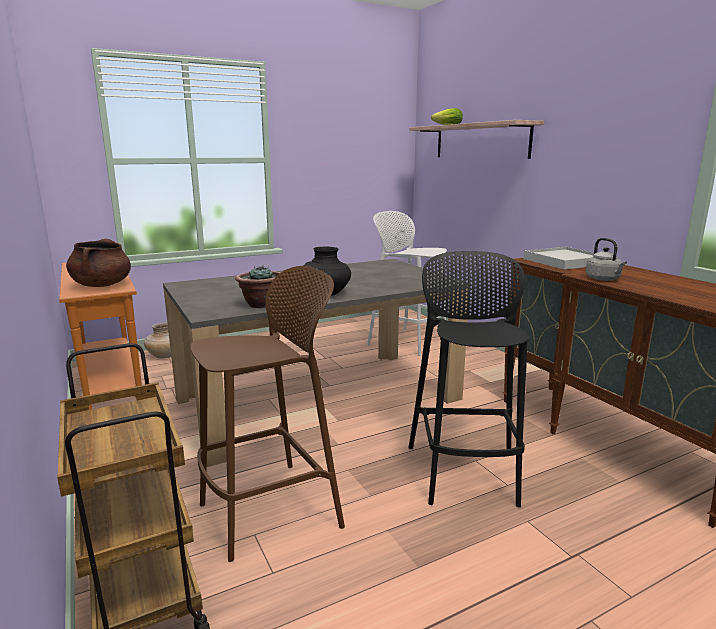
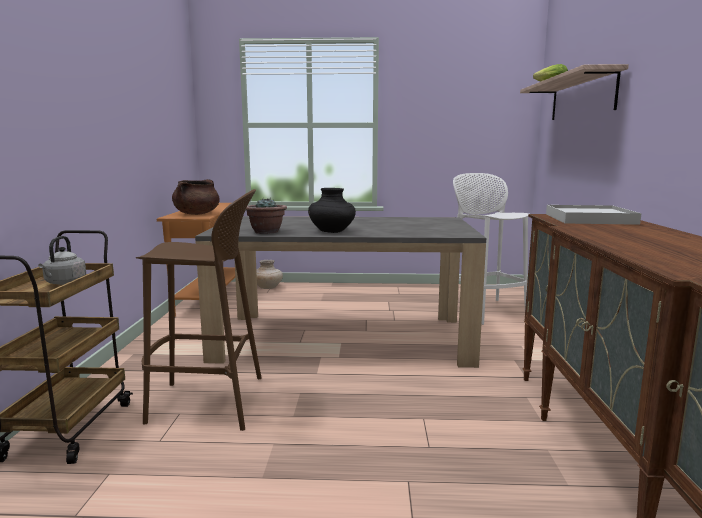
camera: 30 degrees right, 5 degrees down
(465, 472) = (400, 424): black stool -> none
(604, 279) = (587, 232): grey kettle -> grey kettle (64, 283)

